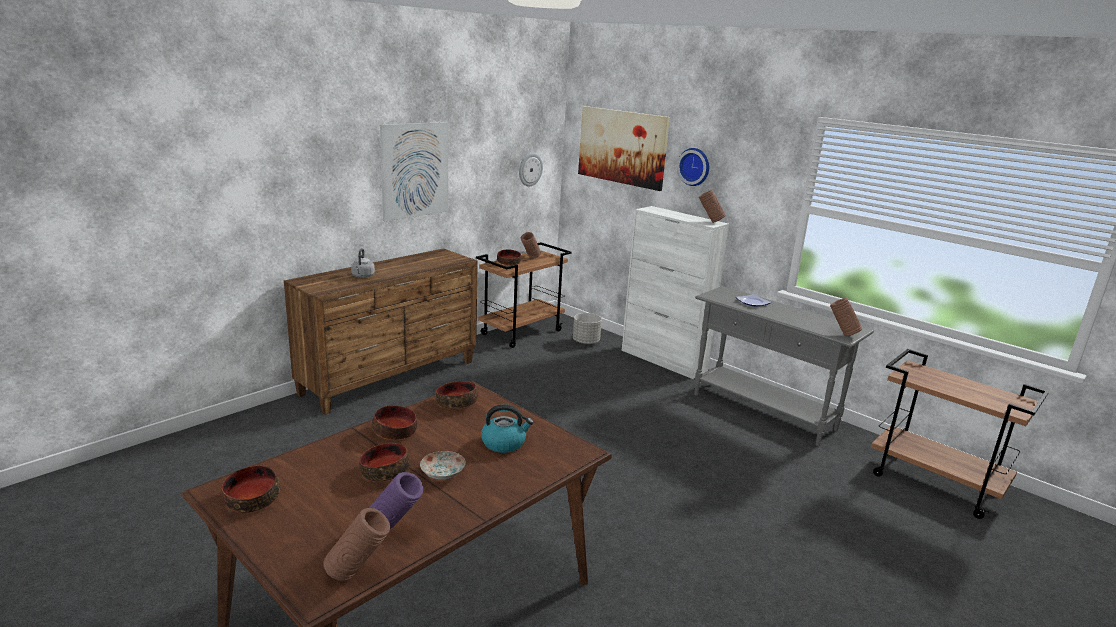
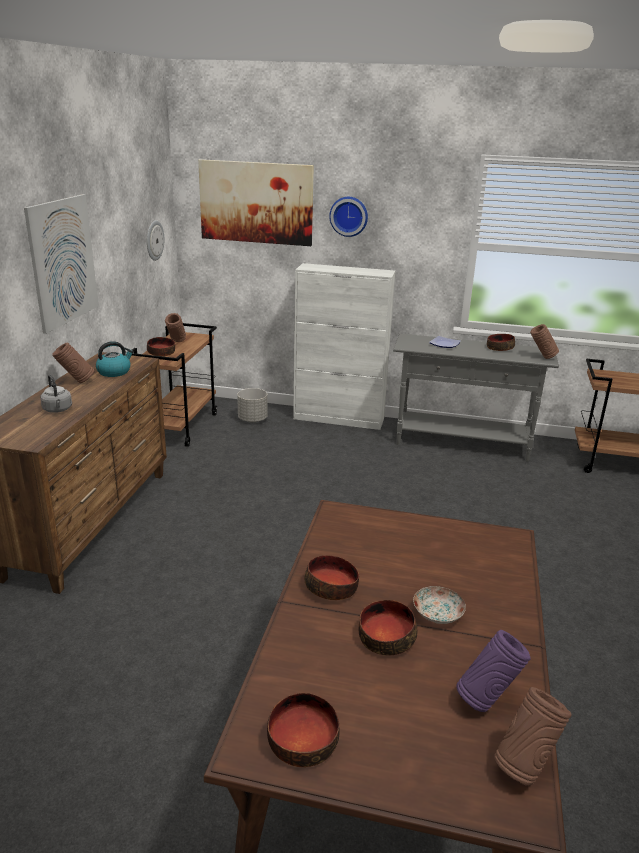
camera: 30 degrees left, 5 degrees up
(457, 403) = (343, 530): bowl -> bowl (499, 348)
(504, 443) = (443, 556): kettle -> kettle (114, 372)
(710, 222) = (379, 271): brown vase -> brown vase (76, 382)

